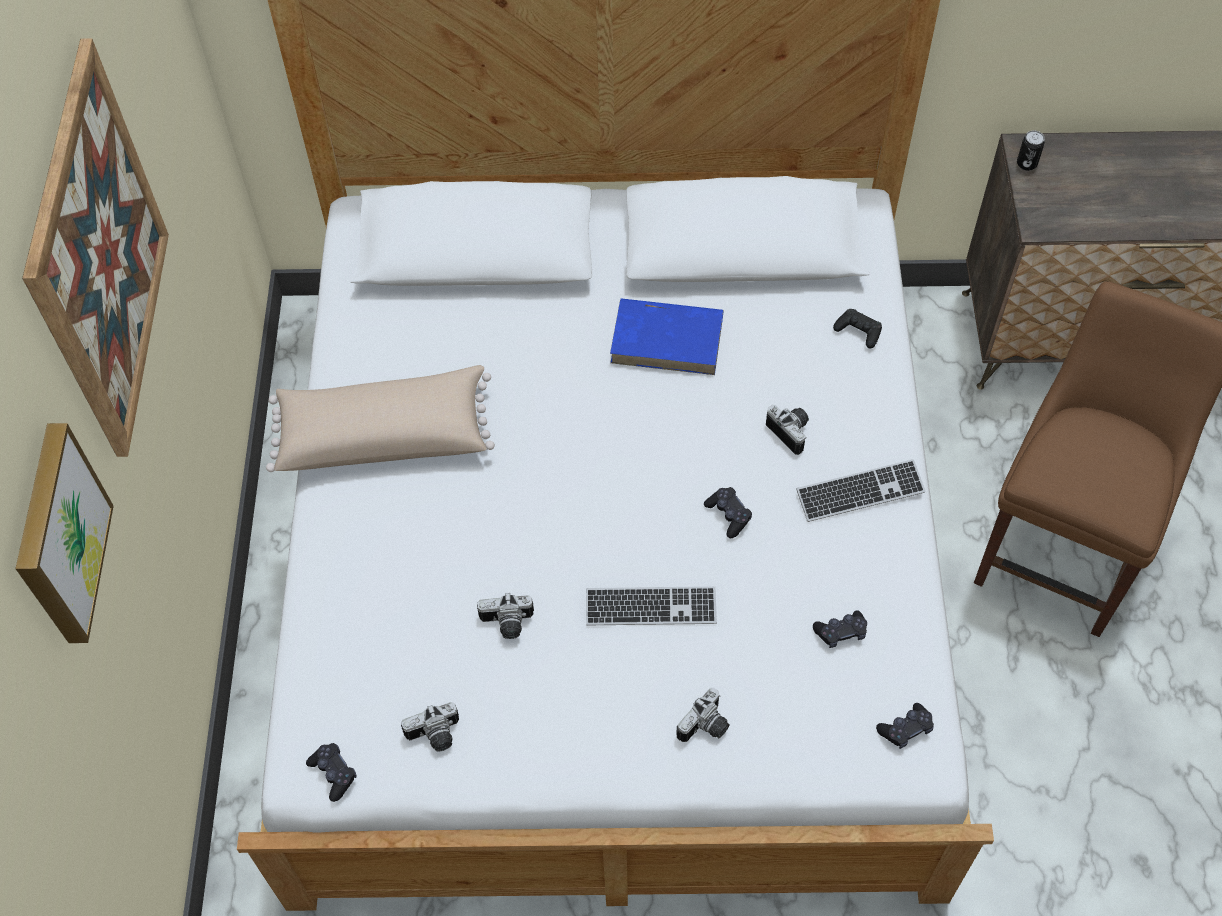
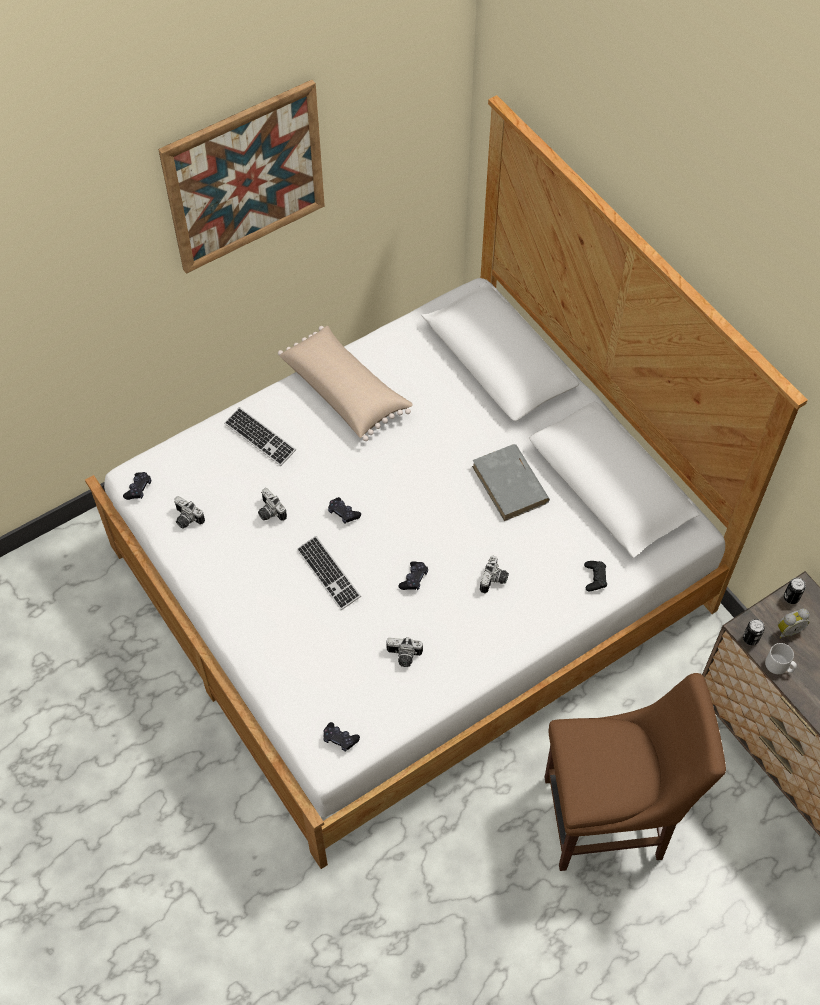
camera: 55 degrees right, 0 degrees up
(58, 535) = (96, 265): picture -> none
(668, 339) = (510, 485): blue book -> grey book
(706, 727) = (274, 639): camera -> camera (403, 657)
(841, 632) = (378, 675): black game controller -> black game controller (343, 513)
(860, 492) = (479, 637): keyboard -> keyboard (260, 438)
(1055, 228) = (750, 639): none -> can
(1065, 190) = (788, 630): none -> alarm clock
(1105, 224) = (779, 666): none -> grey mug

